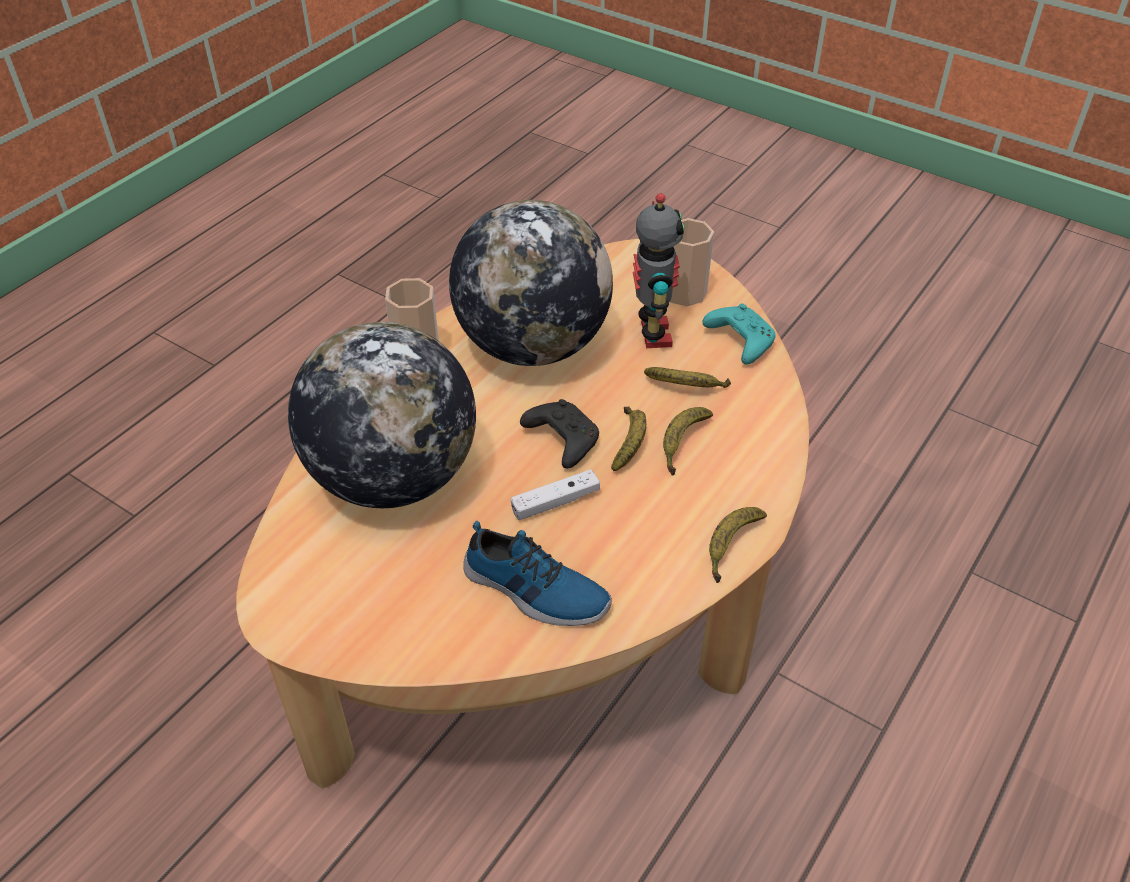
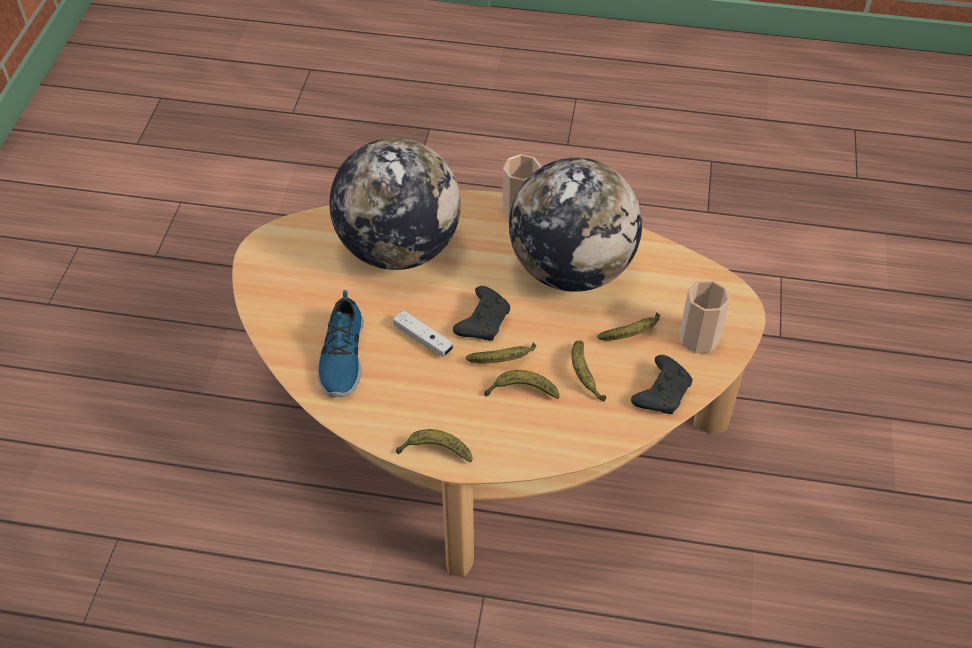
camera: 65 degrees right, 5 degrees up
(652, 334) = (632, 334): toy robot -> banana
(739, 341) = (662, 392): turquoise game controller -> black game controller

